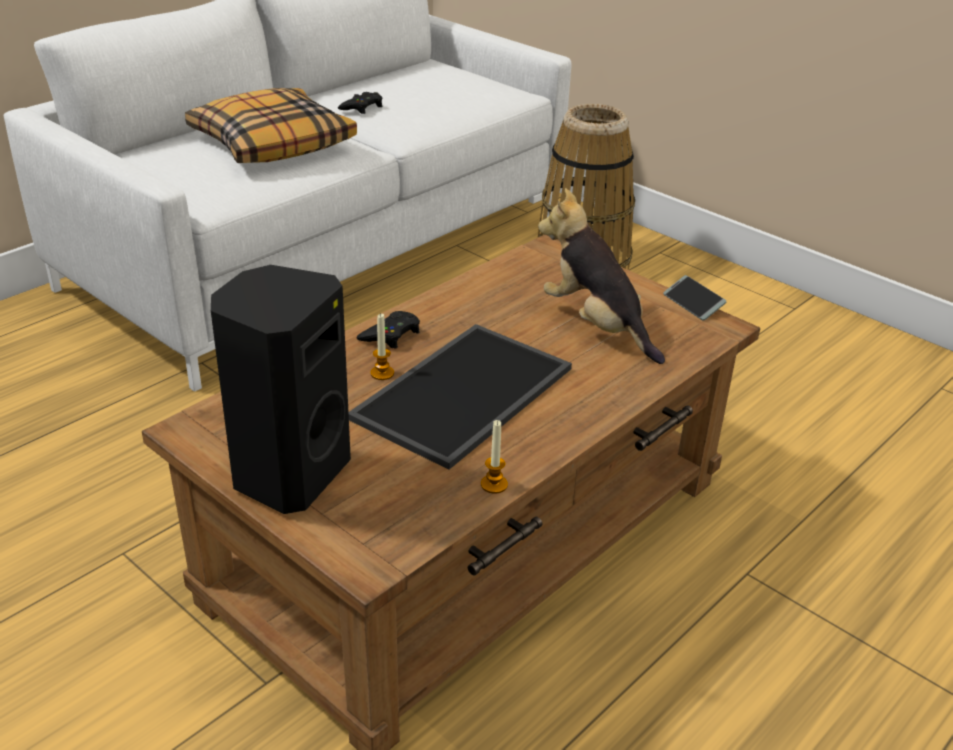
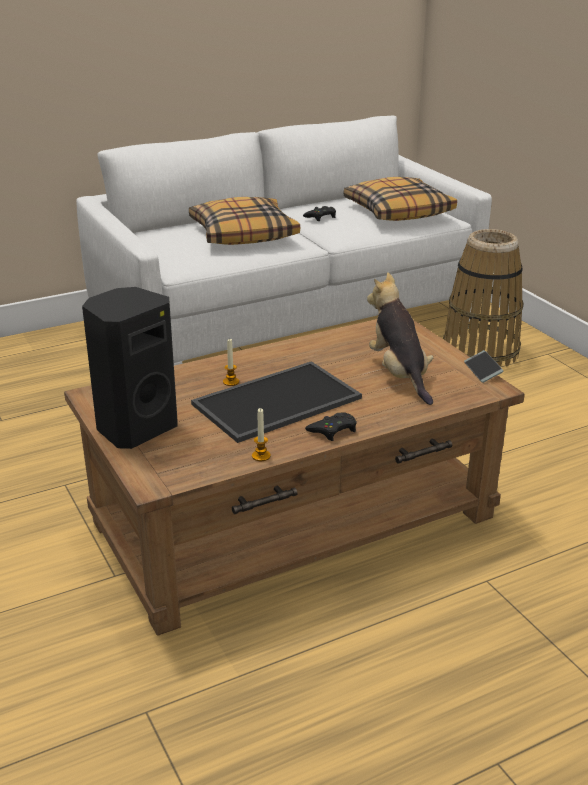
camera: 20 degrees right, 5 degrees down
(391, 335) = (252, 360): black game controller -> black game controller (333, 430)
(456, 90) = (398, 211): none -> pillow

